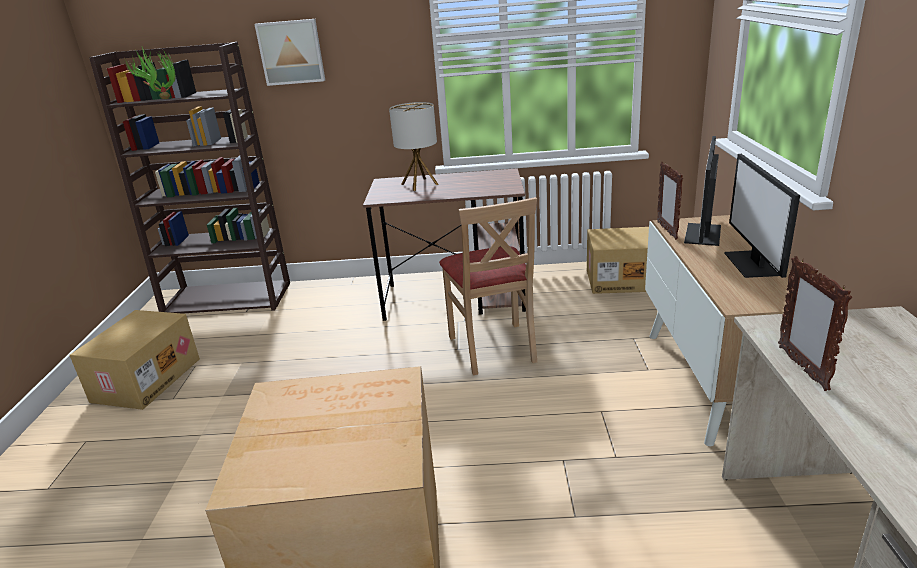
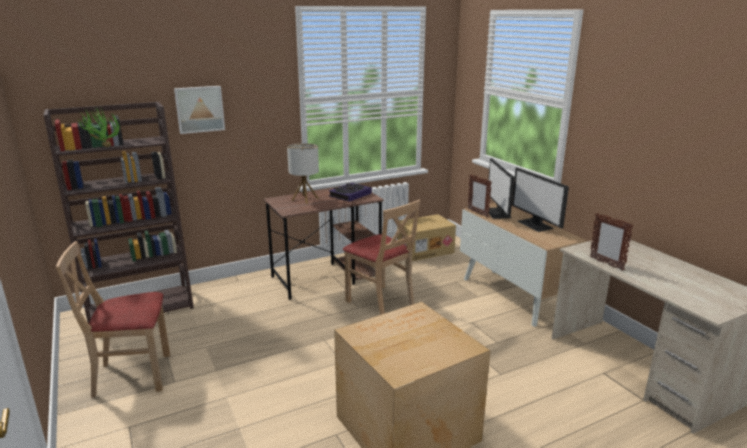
camera: 30 degrees left, 5 degrees down
(146, 379) = (132, 375): cardboard box -> beige chair
(485, 183) = (350, 195): none -> book

